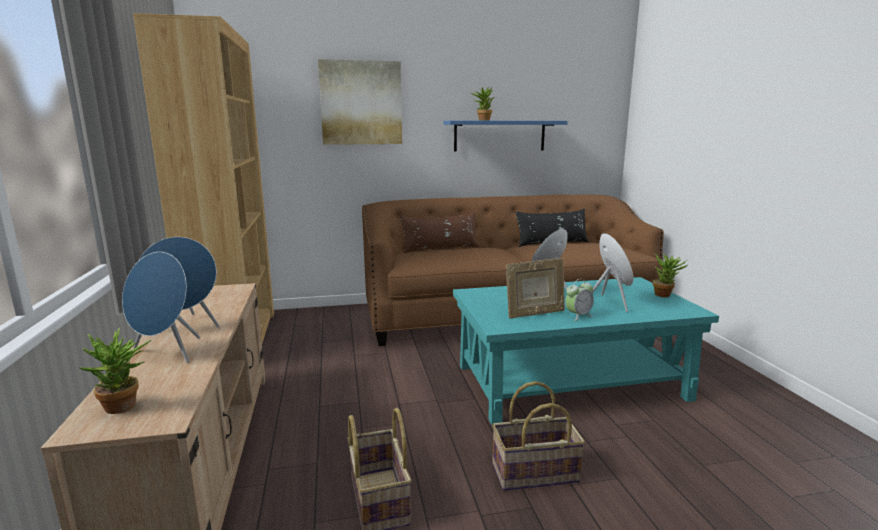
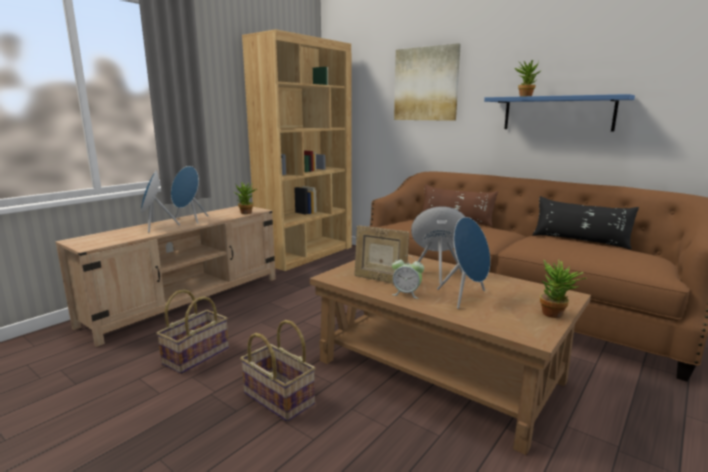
camera: 50 degrees right, 0 degrees up
(125, 407) = (95, 239): potted plant -> potted plant (246, 213)
(570, 381) = (439, 370): turquoise coffee table -> brown coffee table

